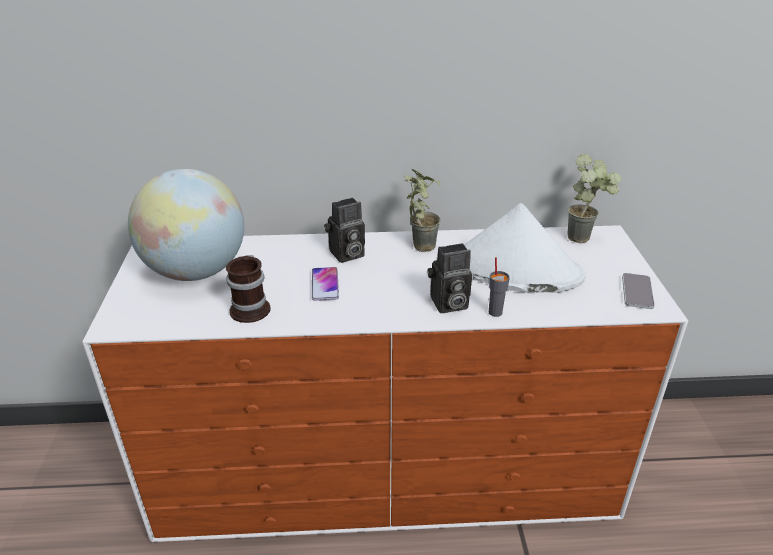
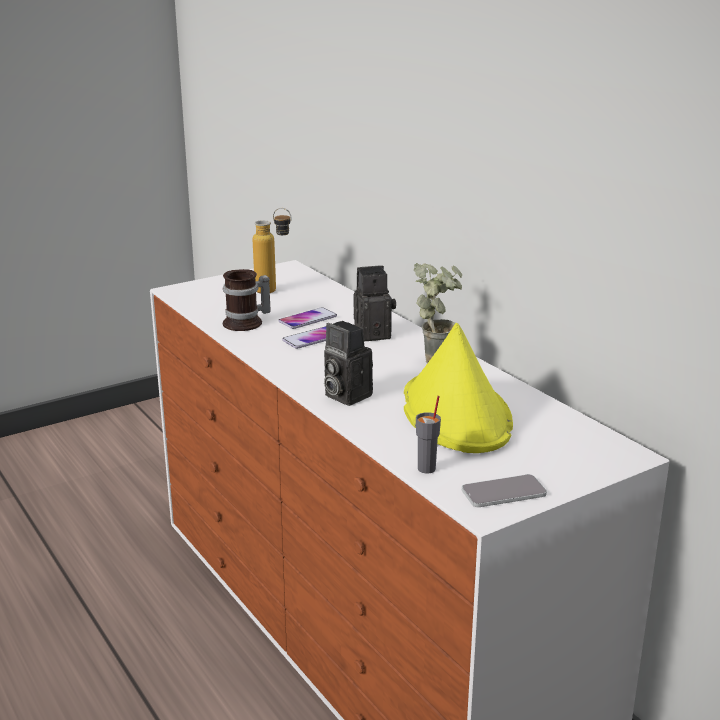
camera: 60 degrees right, 10 degrees down
(196, 271) = (274, 291): globe -> bottle
(282, 274) = (307, 319): none -> phone
(346, 255) = (374, 333): camera -> camera turned 135 degrees clockwise
(495, 312) = (358, 420): grey cup -> grey cup (427, 468)
(514, 270) = (455, 414): white hat -> yellow hat
(584, 237) = (593, 441): potted plant -> none

